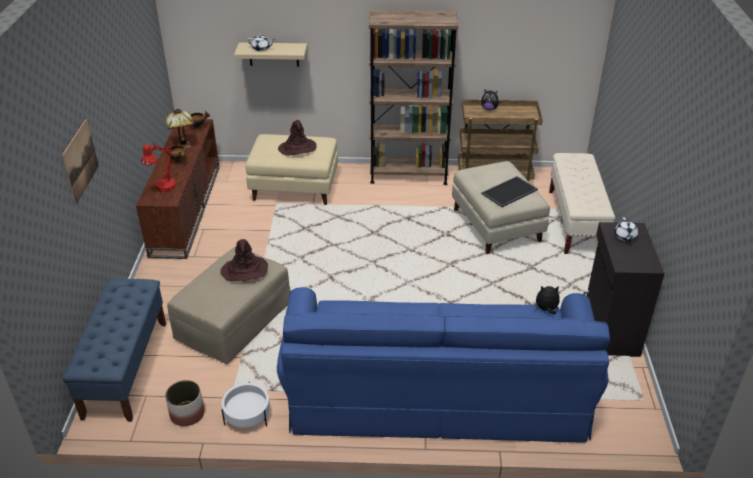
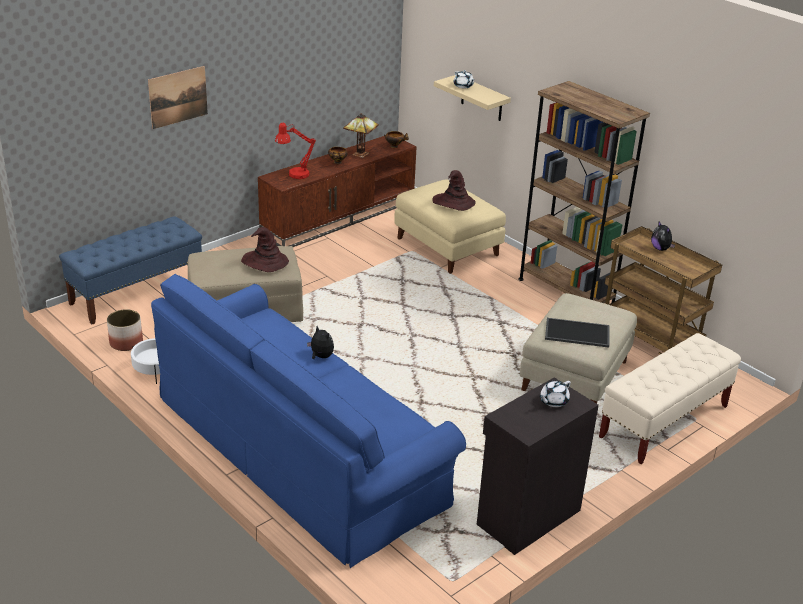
camera: 45 degrees right, 5 degrees down
(546, 309) = (420, 424): plush toy -> plush toy (320, 357)

